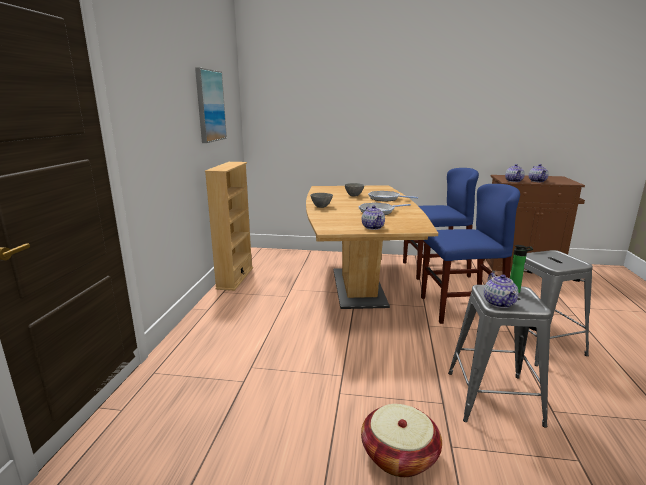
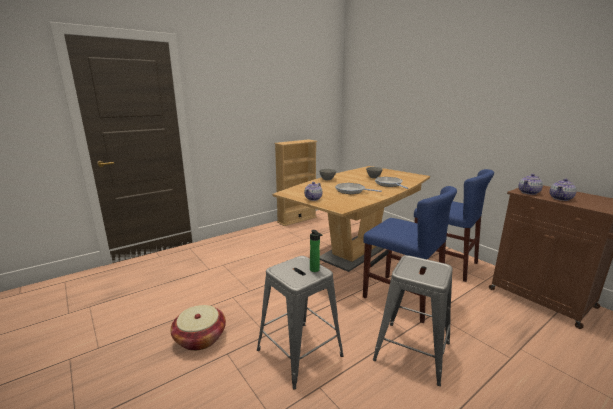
camera: 45 degrees right, 0 degrees up
(210, 106) = (293, 100): picture -> none
(499, 303) = (282, 269): teapot -> none

